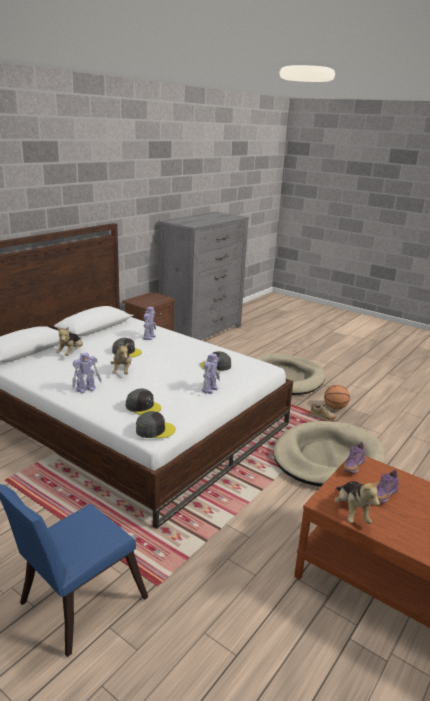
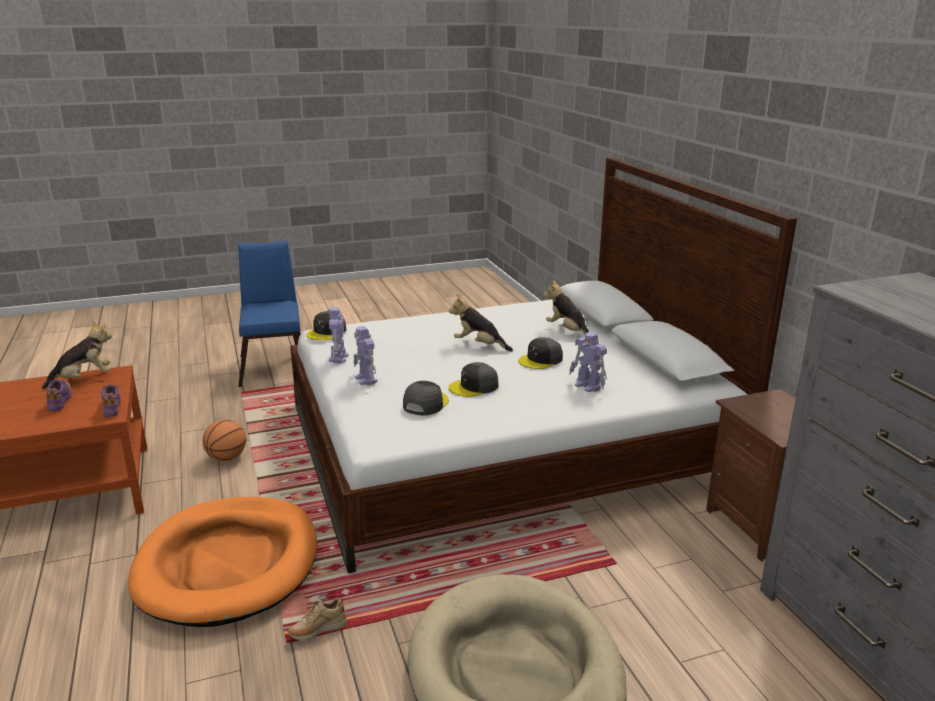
camera: 125 degrees right, 0 degrees up
(86, 389) = (454, 322): toy robot -> toy robot (338, 358)
(143, 406) = (374, 334): grey cap -> grey cap (474, 387)
(327, 458) = (228, 564): beige dog bed -> orange dog bed
(335, 407) = (328, 677): basketball -> basketball (227, 458)
(351, 512) = (84, 379): plush toy -> plush toy turned 120 degrees clockwise

